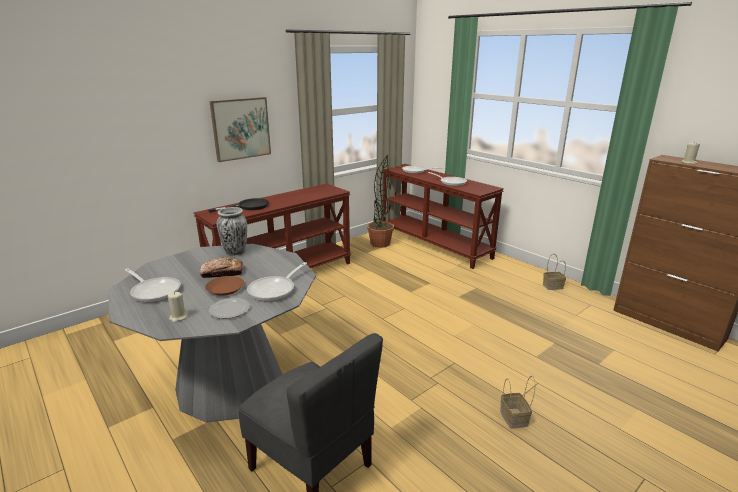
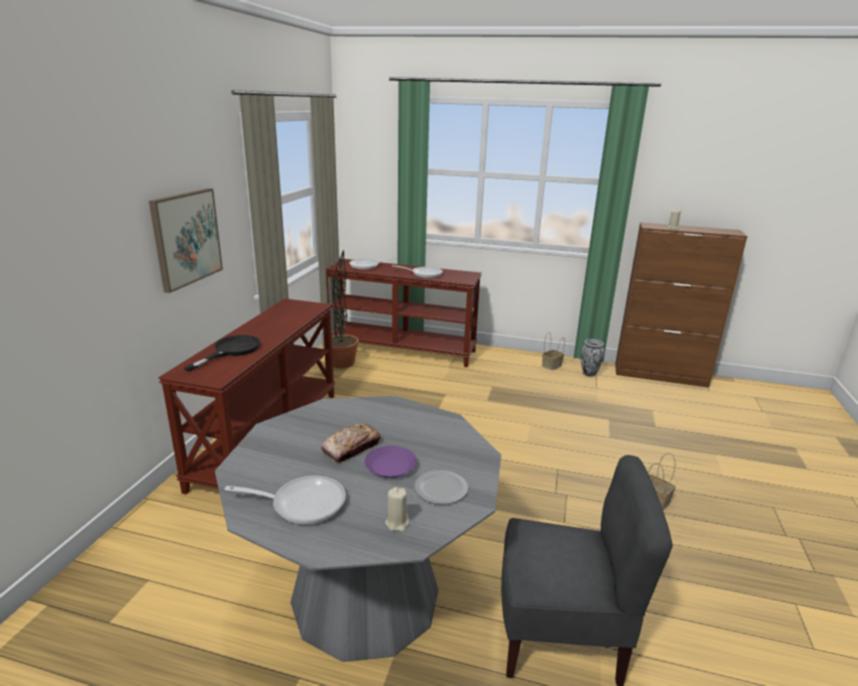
camera: 35 degrees left, 0 degrees up
(225, 289) = (391, 466): brown plate -> purple plate
(235, 252) = (320, 416): vase -> vase (589, 373)
(275, 290) = (448, 446): frying pan -> none

